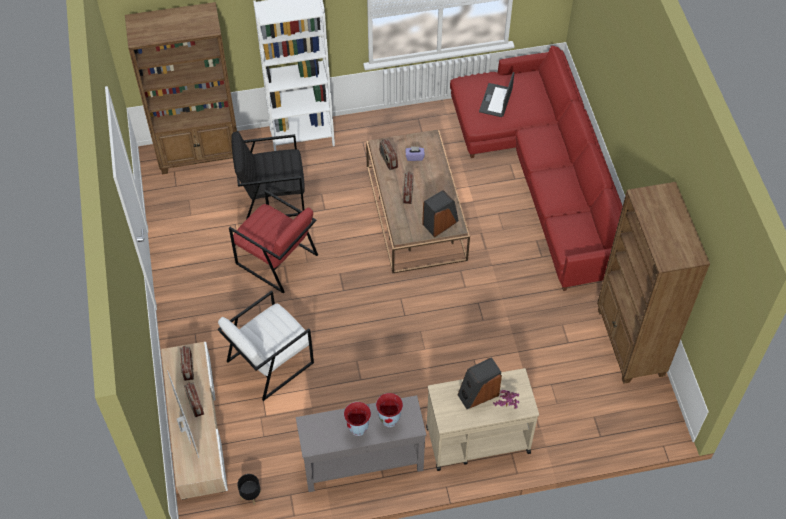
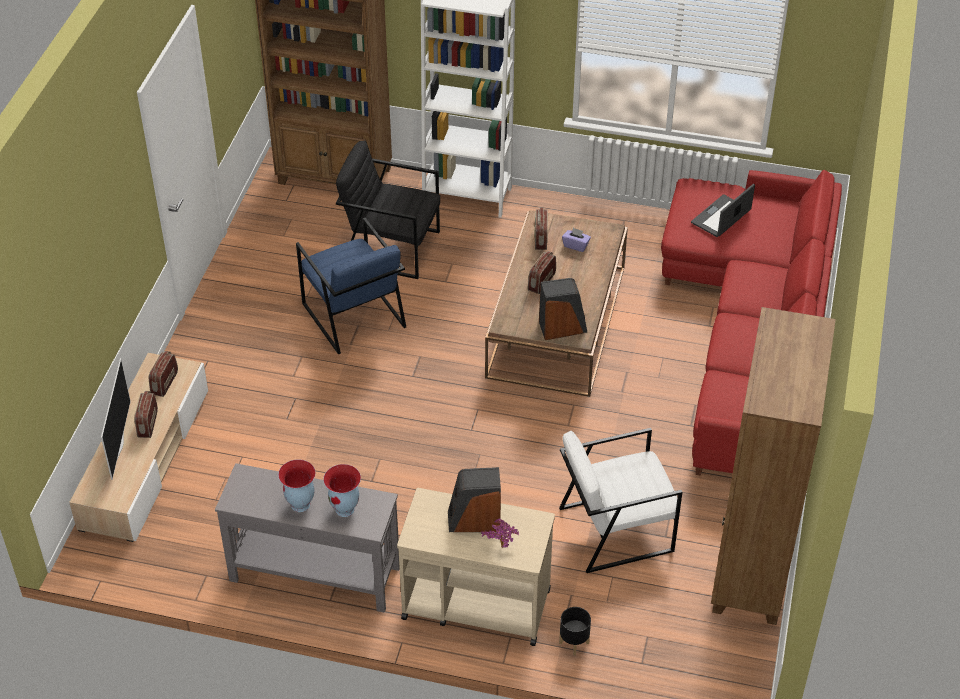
camera: 25 degrees right, 10 degrees down
(250, 495) = (159, 558): black planter -> black planter (573, 643)
(270, 361) = (275, 422): white armchair -> white armchair (615, 529)
(276, 259) = (353, 315): red armchair -> blue armchair

